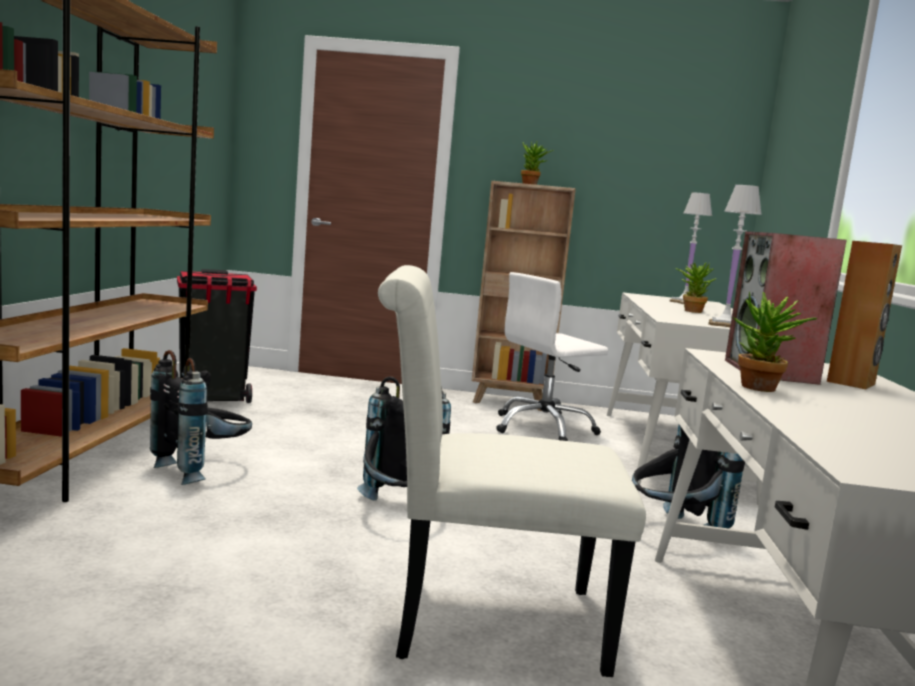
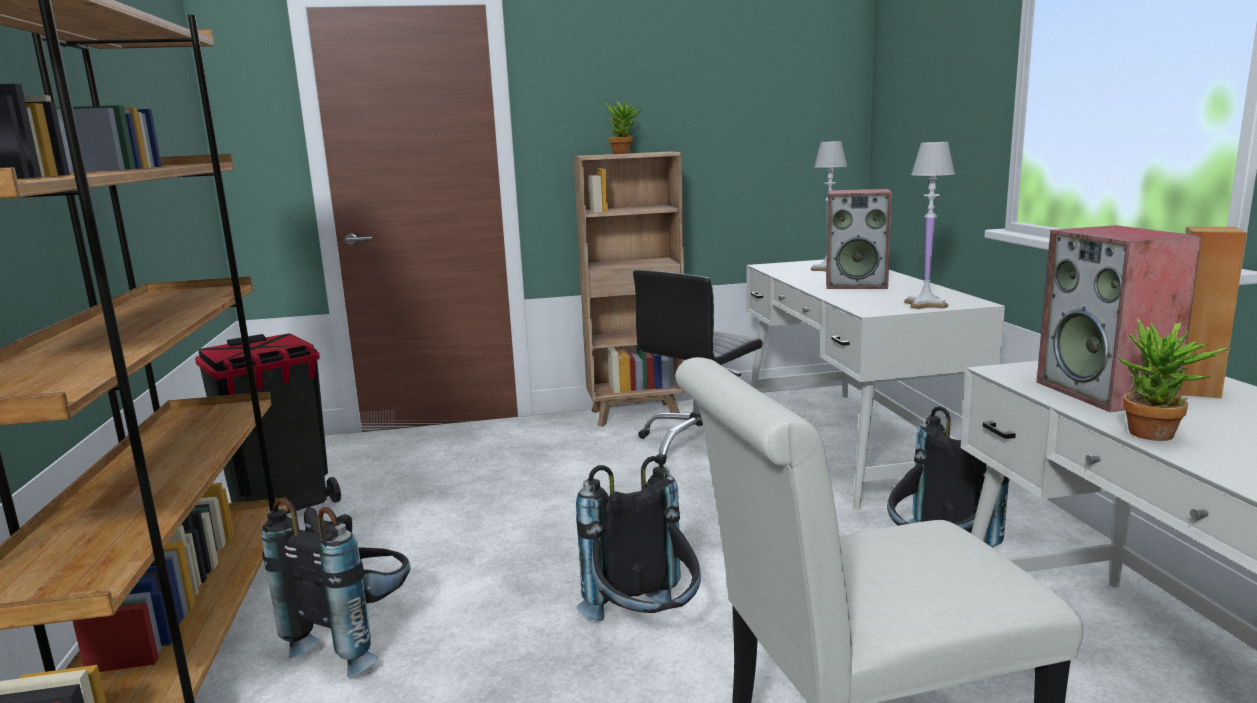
camera: 15 degrees left, 5 degrees up
(543, 428) = (700, 444): white office chair -> black office chair
(691, 311) = (857, 284): potted plant -> speaker

